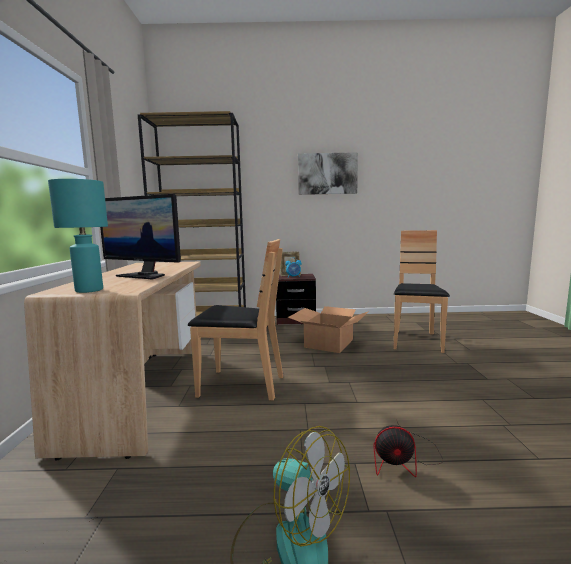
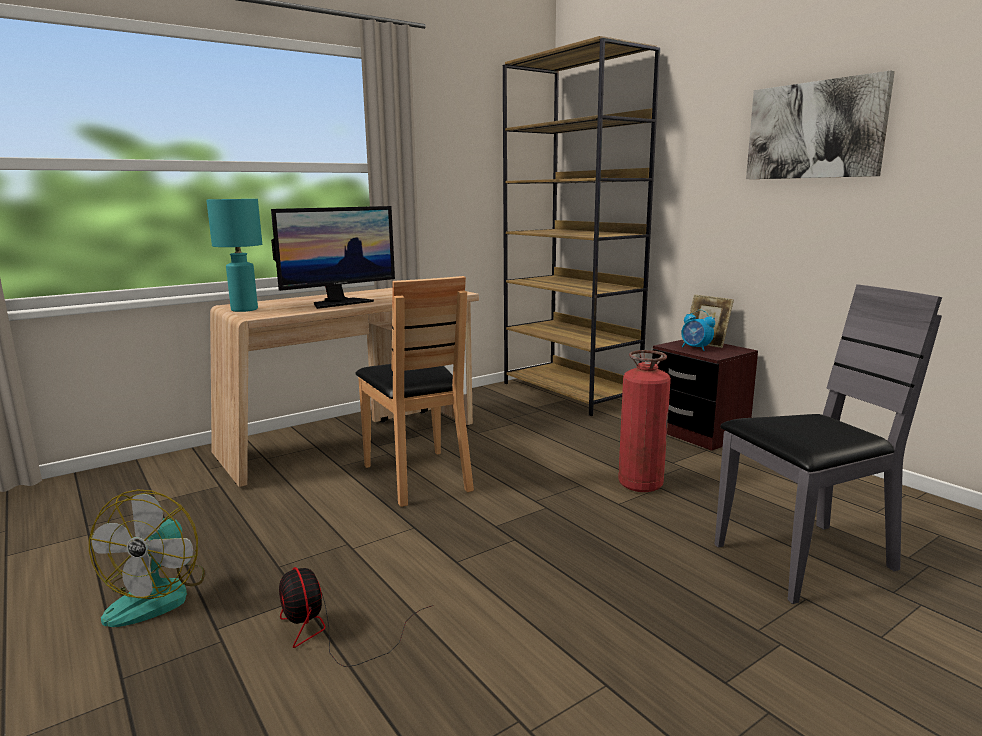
camera: 55 degrees right, 5 degrees up
(144, 276) = (339, 303): monitor -> monitor turned 120 degrees counterclockwise
(328, 343) = (640, 485): cardboard box -> fire extinguisher
(416, 341) = (804, 559): brown chair -> grey chair

